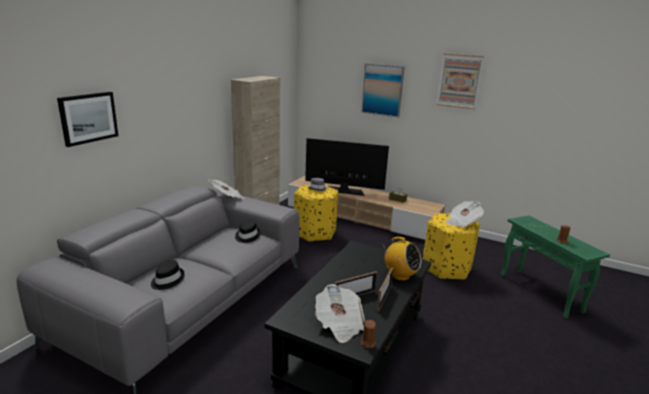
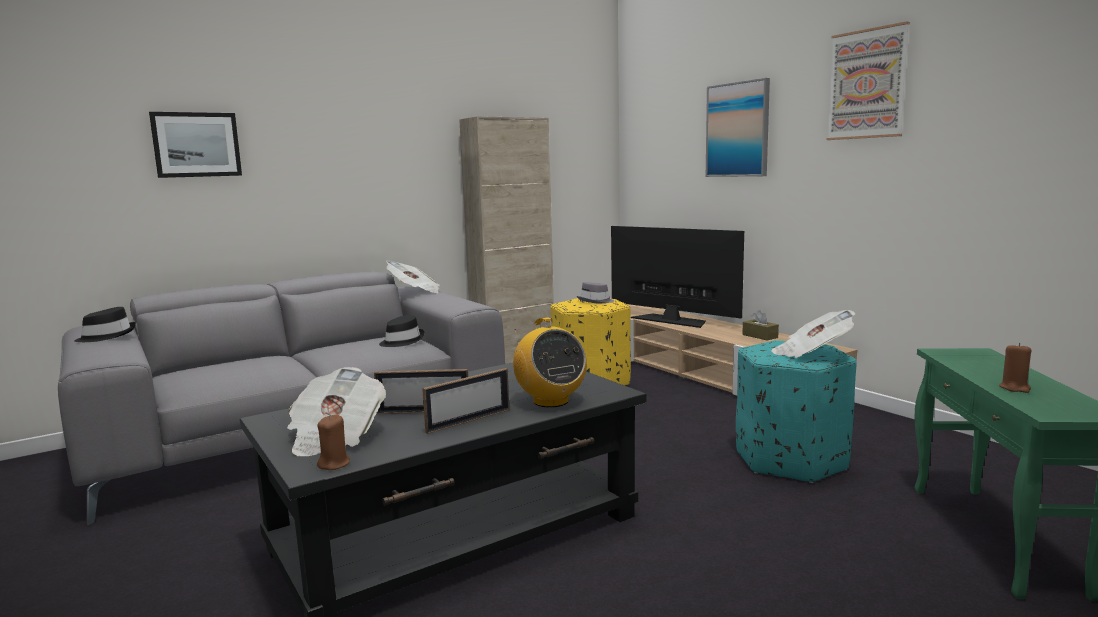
camera: 30 degrees right, 10 degrees down
(167, 280) = (223, 368): black hat -> black hat (107, 336)
(446, 268) = (791, 460): yellow ottoman -> turquoise ottoman

